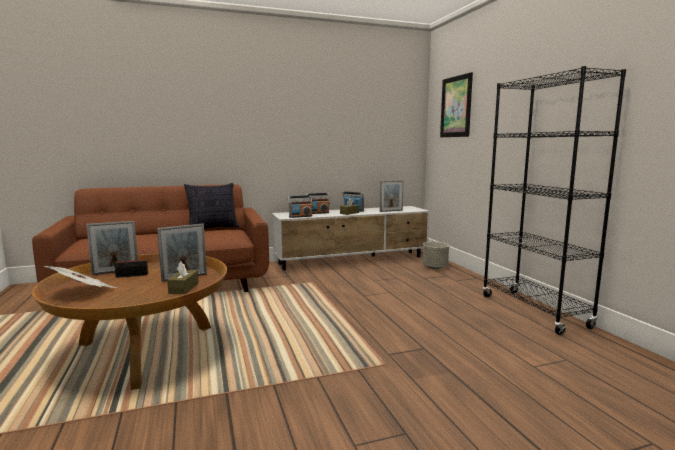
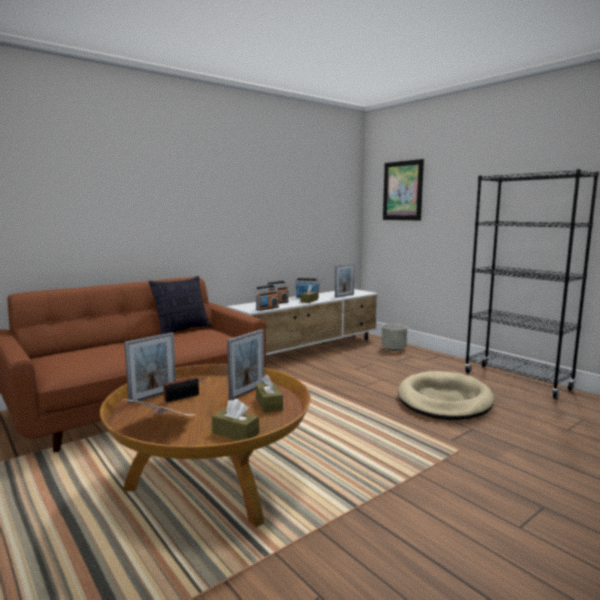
camera: 20 degrees left, 0 degrees up
(121, 305) = (235, 433): none -> brown tissue box
(427, 318) = (444, 400): none -> beige dog bed

